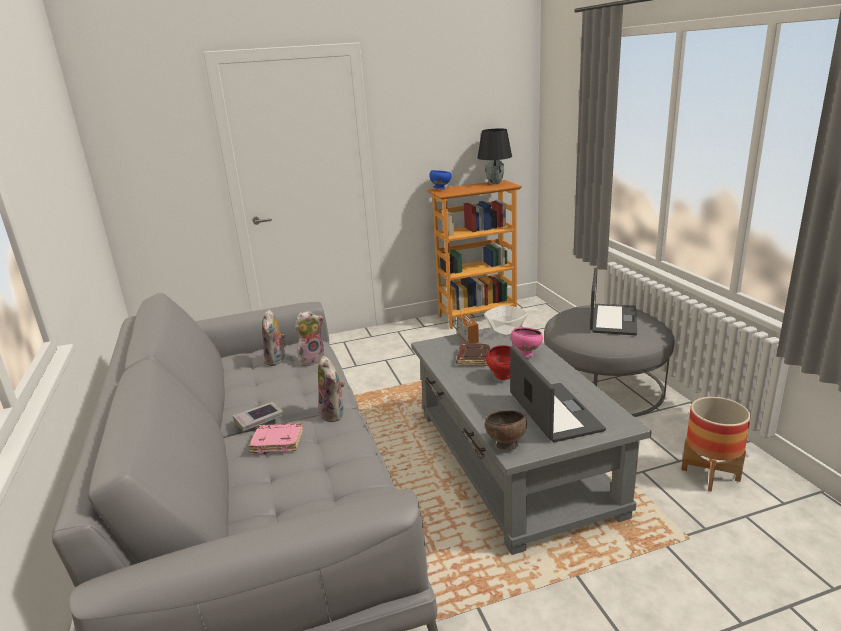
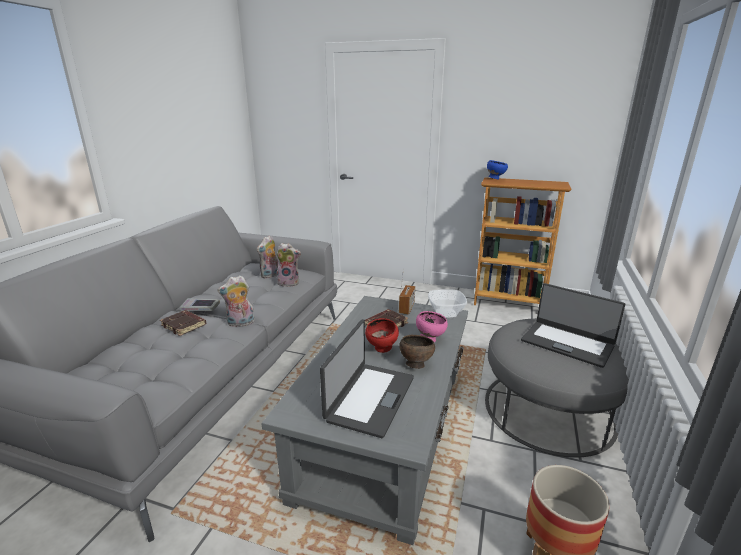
camera: 35 degrees right, 0 degrees up
(278, 441) = (184, 325): pink book -> brown book
(334, 414) = (240, 324): plush toy -> plush toy turned 60 degrees clockwise
(495, 183) = (552, 182): black table lamp -> none
(505, 445) = (291, 404): brown bowl -> brown bowl (415, 364)
(612, 320) = (567, 343): laptop -> laptop turned 75 degrees clockwise

